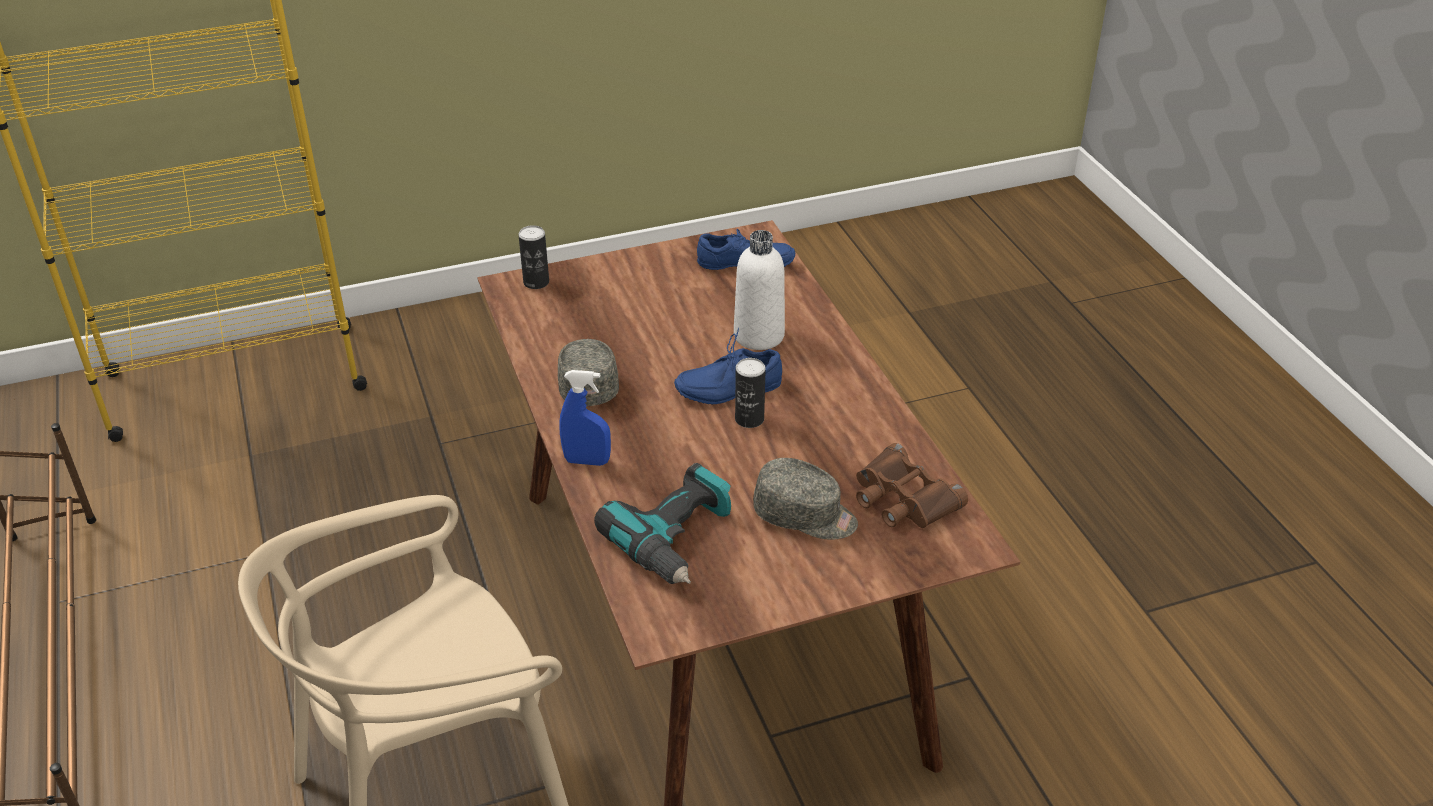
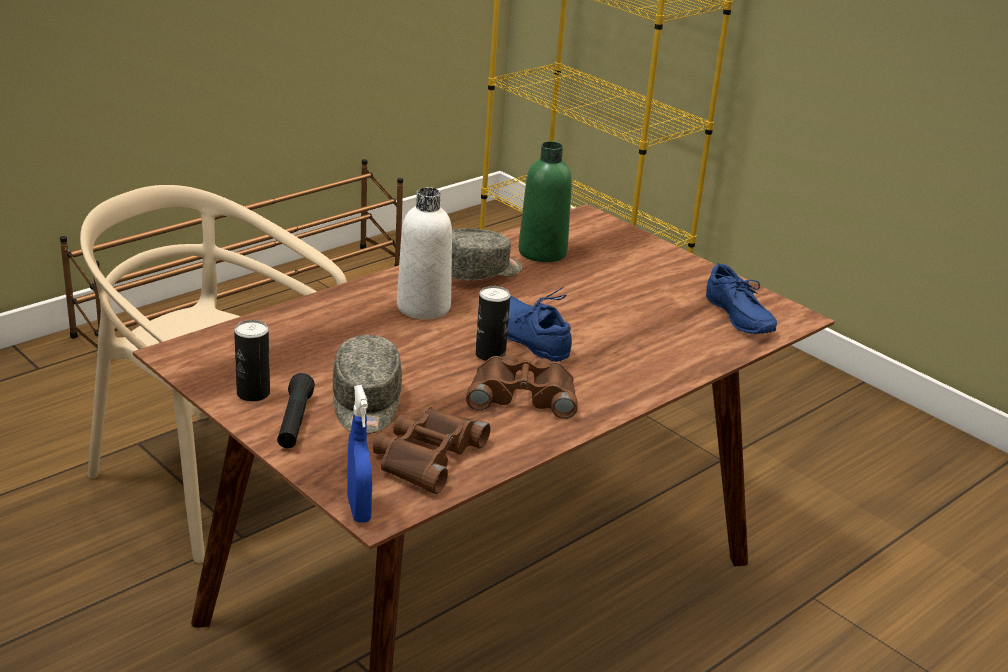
camera: 65 degrees right, 10 degrees down
(536, 282) = (604, 227): can -> can (253, 393)
(568, 334) = (542, 252): none -> green bottle
(587, 461) = (376, 289): blue spray bottle -> blue spray bottle (359, 509)
(677, 539) = (297, 345): power drill -> none
(759, 336) = (625, 341): white bottle -> white bottle (423, 307)
(820, 568) = (294, 422): none -> black flashlight
(825, 418) = (523, 394): none -> brown binoculars

